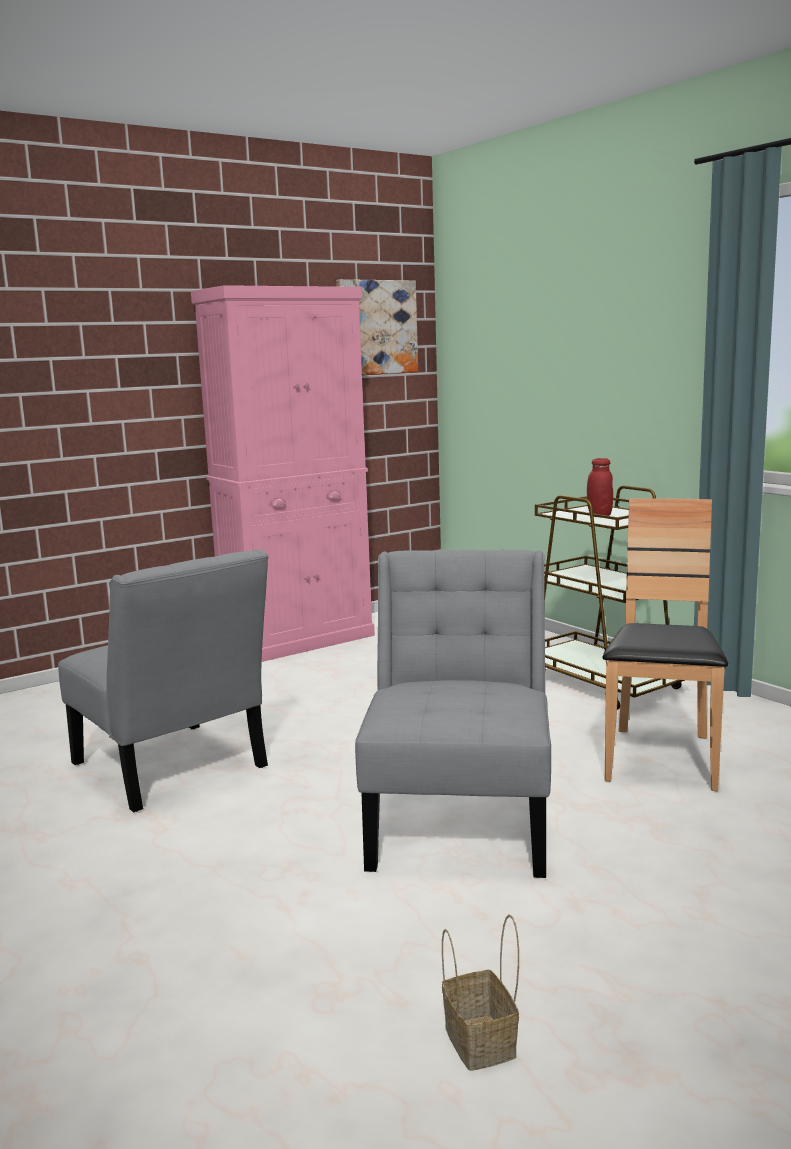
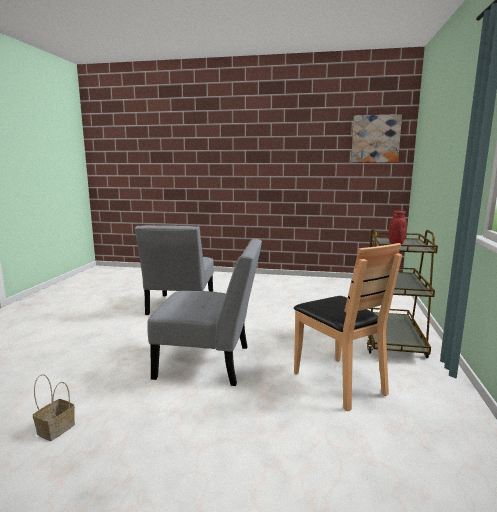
camera: 45 degrees right, 0 degrees up
(298, 641) = (305, 280): pink cabinet -> none
(461, 822) = (209, 363): grey chair -> grey chair turned 45 degrees clockwise
(661, 759) = (339, 382): brown chair -> brown chair turned 90 degrees clockwise

